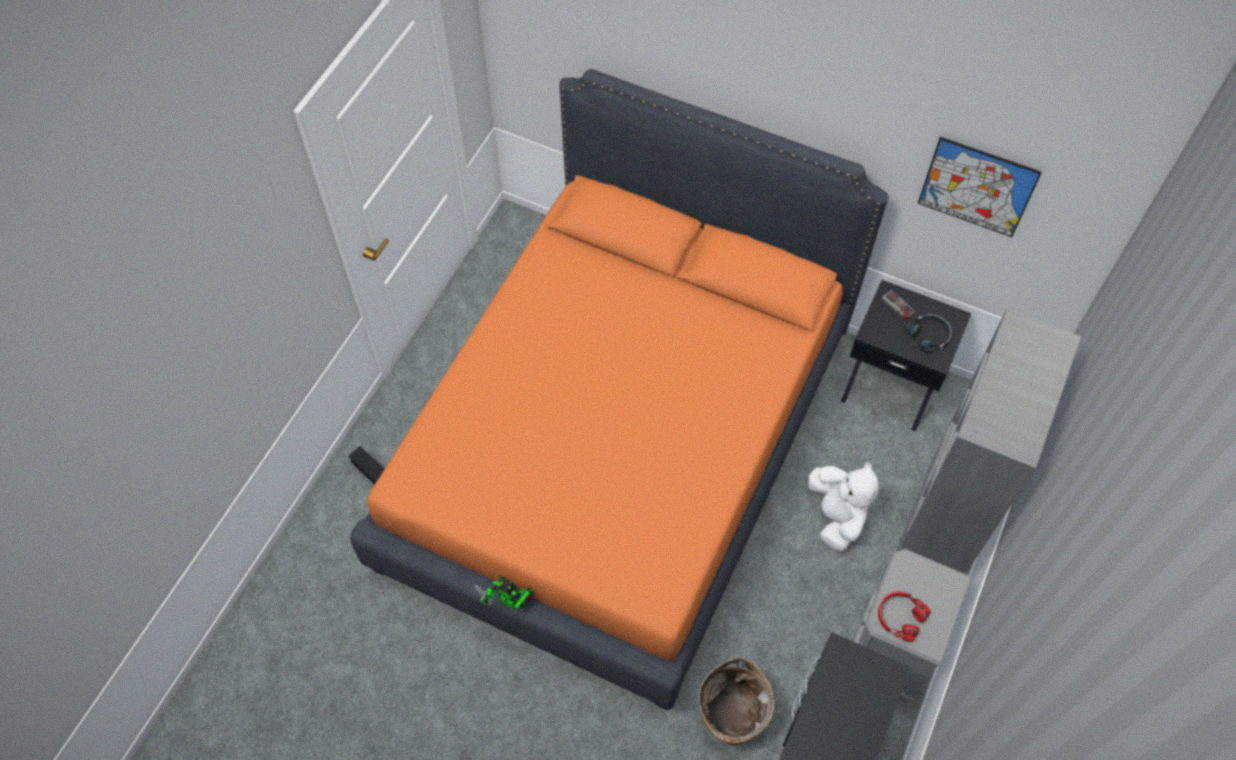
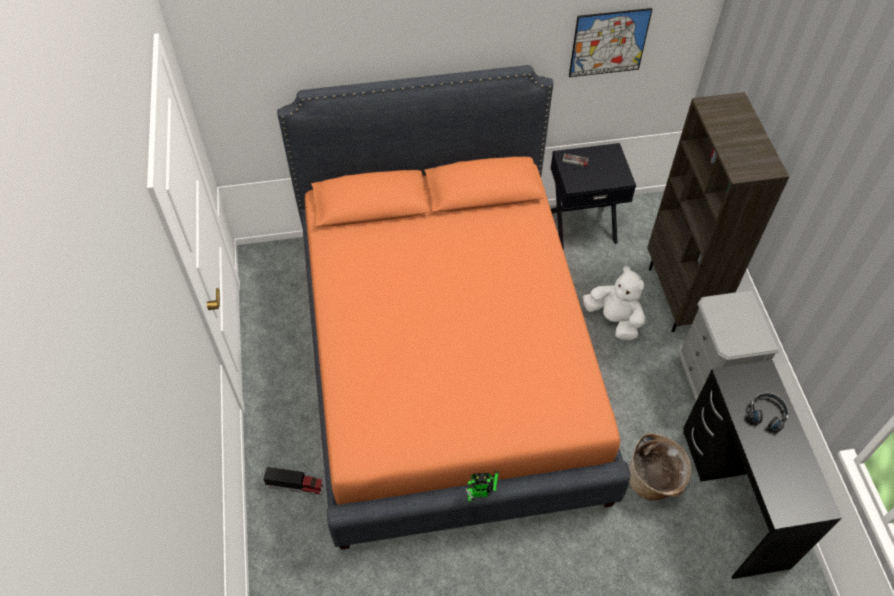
camera: 35 degrees left, 5 degrees down
(900, 616) = (734, 337): red headphones -> none
(929, 336) = (607, 168): black headphones -> black headphones (767, 413)
(936, 537) = (679, 297): grey bookcase -> brown bookcase

